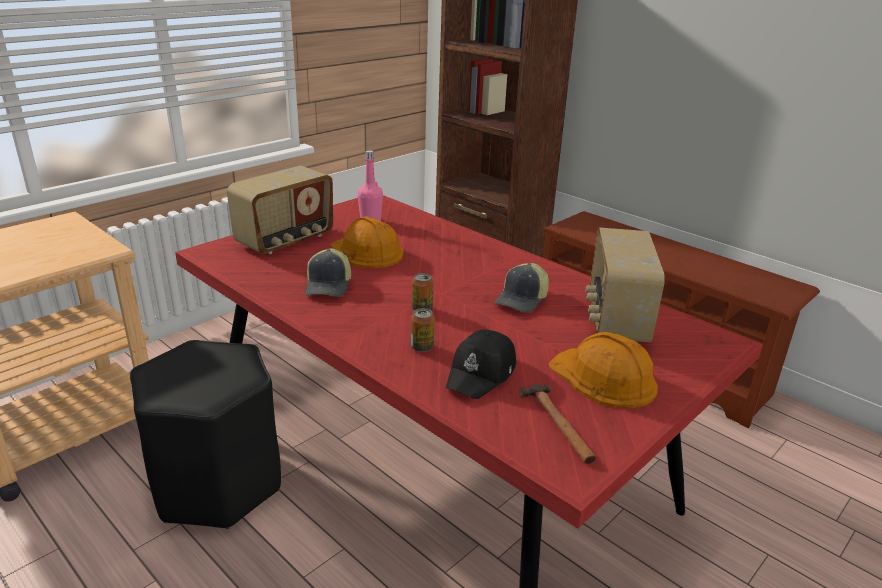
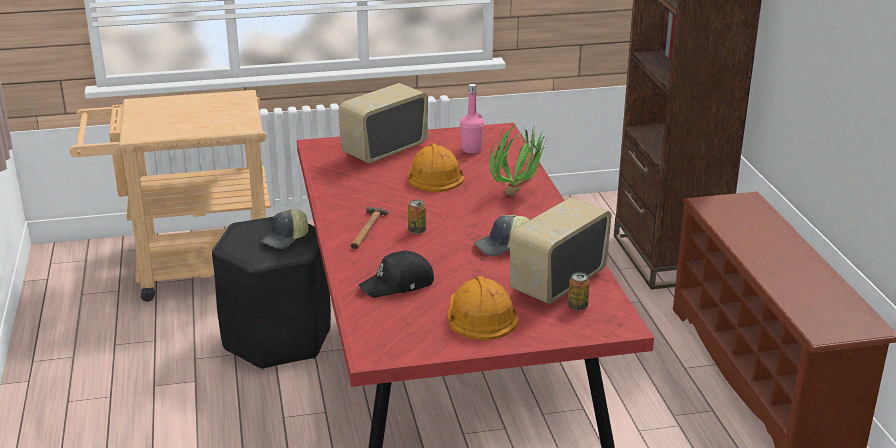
camera: 35 degrees right, 0 degrees up
(286, 240) = (384, 150): radio -> radio turned 150 degrees clockwise
(329, 285) = (372, 194): cap -> cap (286, 239)
(422, 347) = (381, 256): can -> can (577, 306)
(466, 248) = (519, 193): none -> potted plant
(558, 425) = (403, 329): hammer -> hammer (366, 230)

